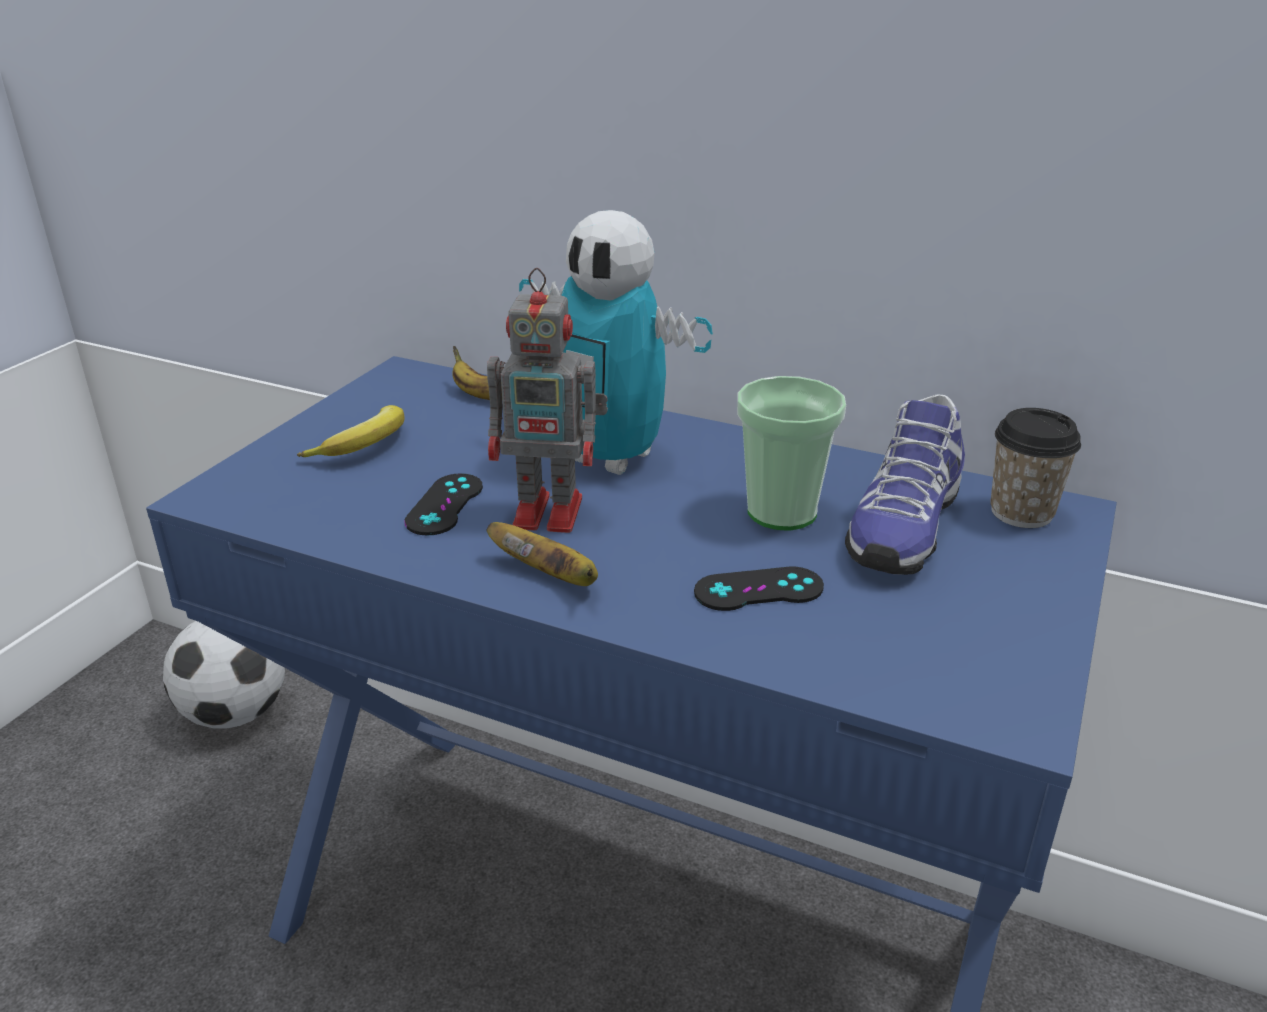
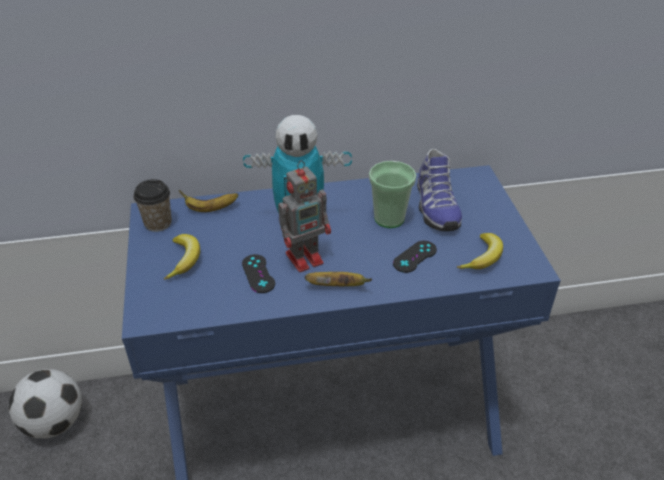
camera: 35 degrees left, 10 degrees up
(912, 650) = (483, 257): none -> banana
(1021, 512) = (466, 183): cup -> cup (158, 223)

